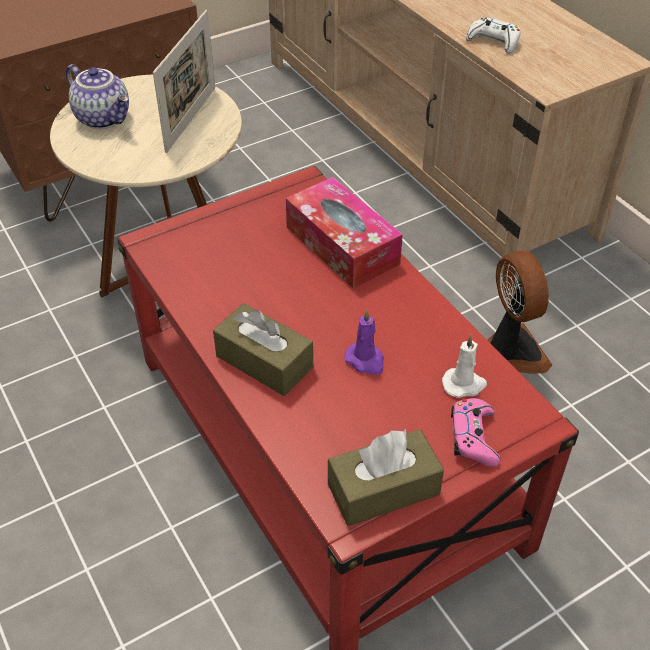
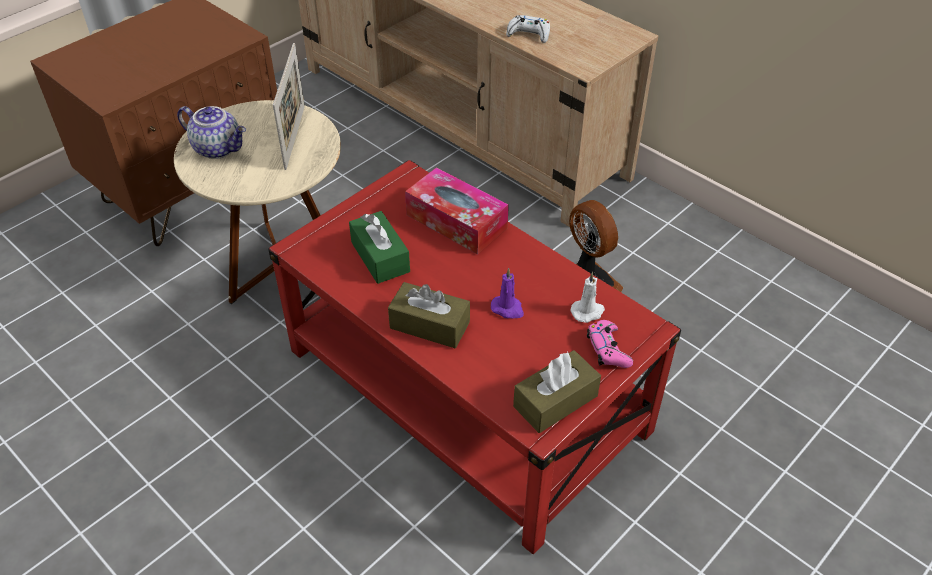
camera: 15 degrees left, 0 degrees up
(237, 270) = (380, 257): none -> green tissue box

